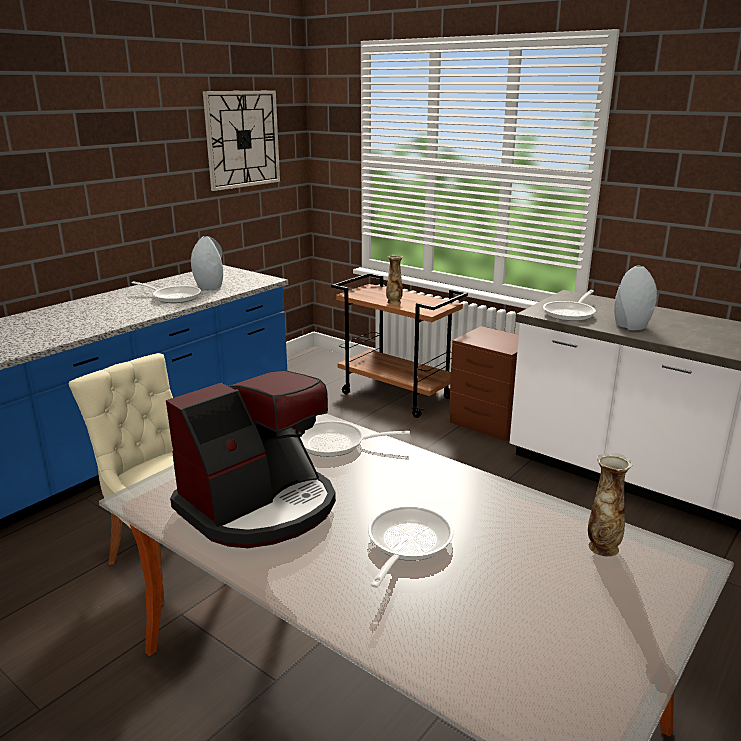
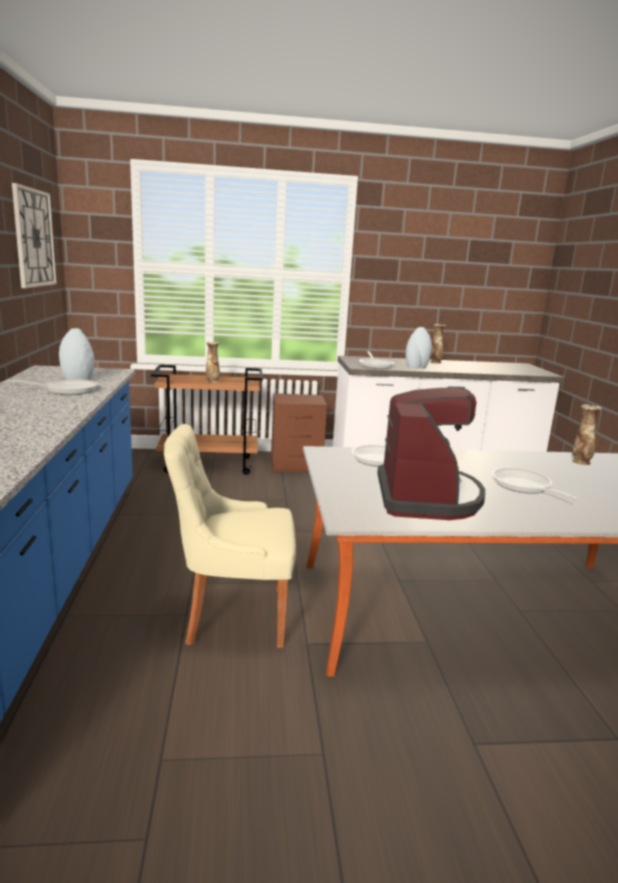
camera: 45 degrees left, 5 degrees down
(693, 322) = (435, 362): none -> vase

